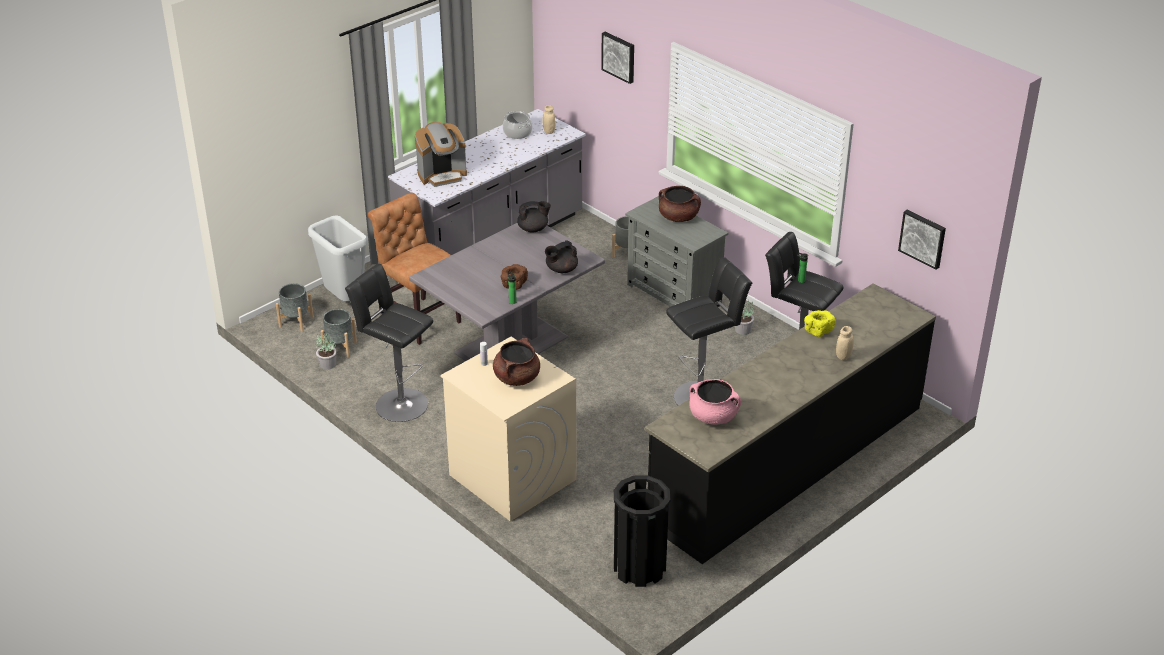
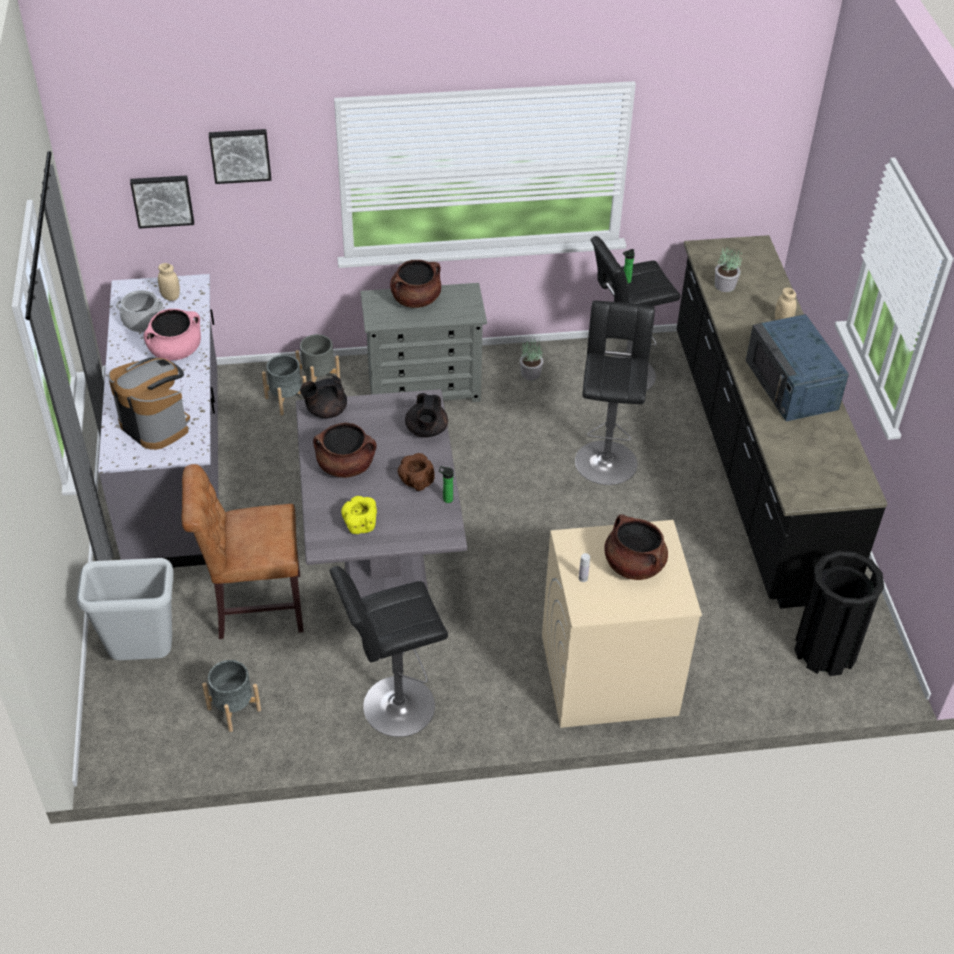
camera: 55 degrees left, 10 degrees up
(296, 322) = (135, 726): grey planter -> grey planter (286, 400)
(327, 364) = (253, 738): potted plant -> potted plant (725, 286)
(442, 175) = (155, 424): coffee machine -> coffee machine turned 60 degrees counterclockwise
(497, 255) = (346, 465): none -> brown cooking pot
(533, 229) = (325, 411): black teapot -> black teapot turned 135 degrees counterclockwise
(713, 416) = (808, 455): pink cooking pot -> pink cooking pot (175, 351)
(778, 385) = (792, 385): none -> blue microwave
(818, 331) = (729, 314): yellow bowl -> yellow bowl (359, 524)
(923, 238) = (738, 165): picture -> picture (162, 200)

